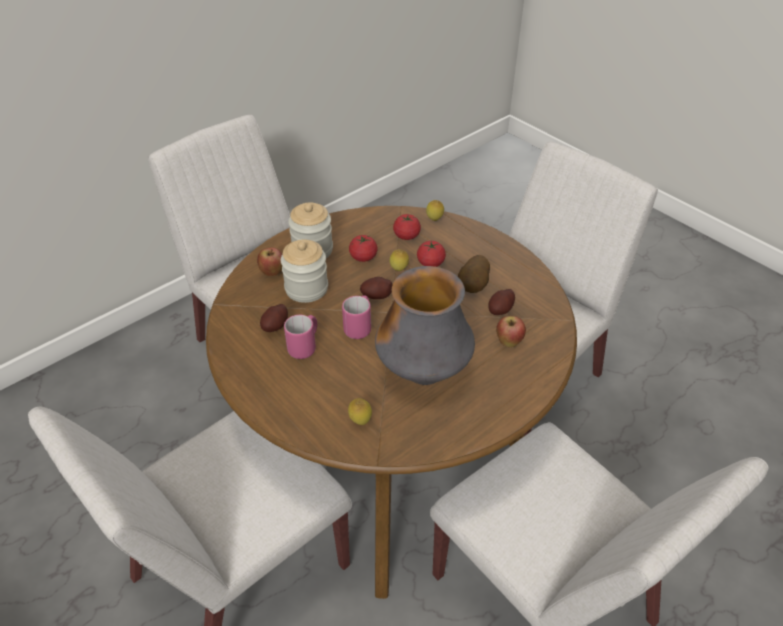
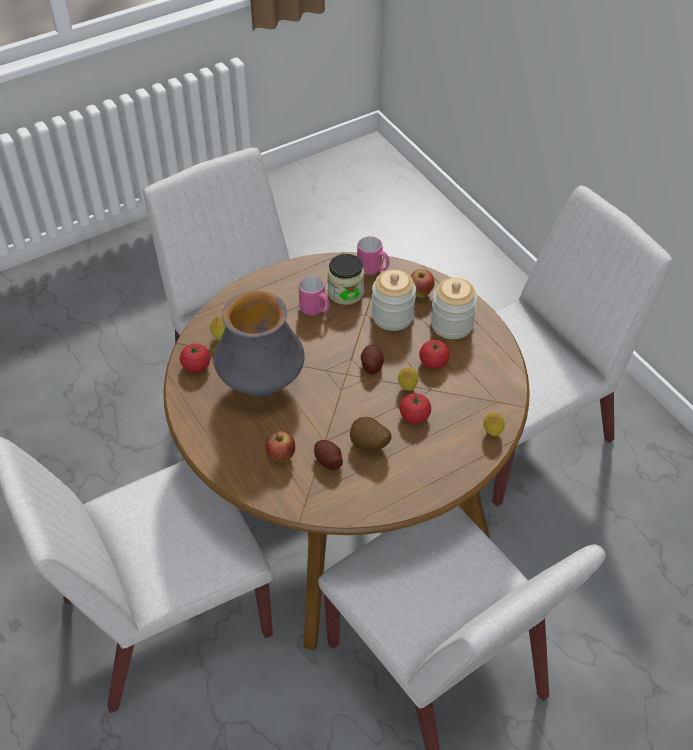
camera: 100 degrees right, 5 degrees up
(275, 326) = (345, 292): potato -> jar
(359, 327) = (331, 348): pink mug -> pink mug (373, 269)
(406, 236) = (465, 403): tomato -> tomato (196, 366)

